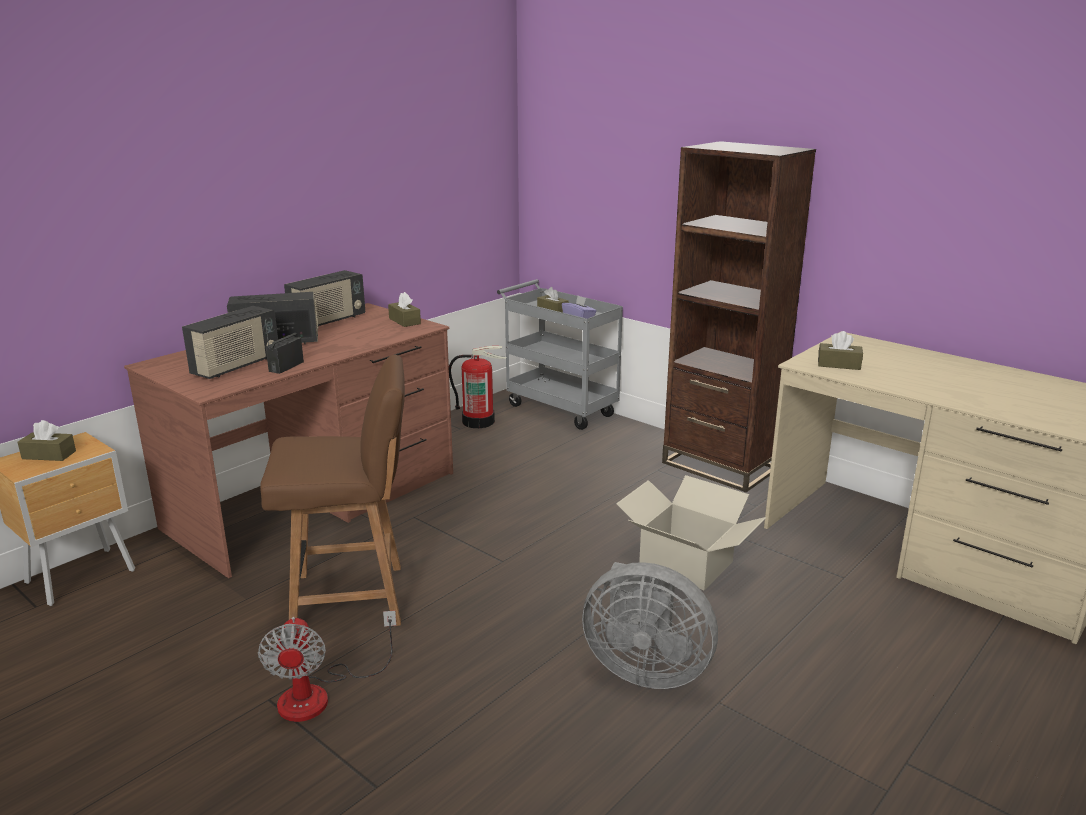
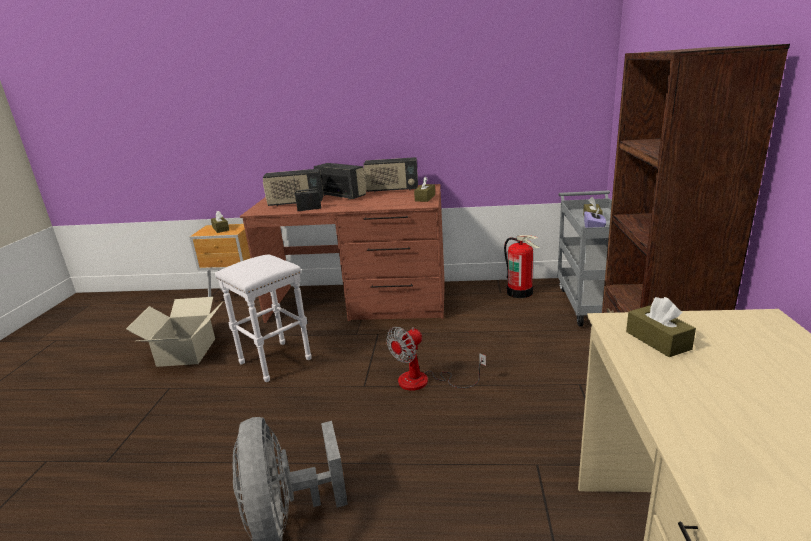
camera: 55 degrees right, 0 degrees up
(319, 694) = (180, 400): fan -> fan (424, 381)
(352, 599) = (275, 361): brown chair -> white stool
(685, 564) = (455, 468): cardboard box -> cardboard box (186, 352)

